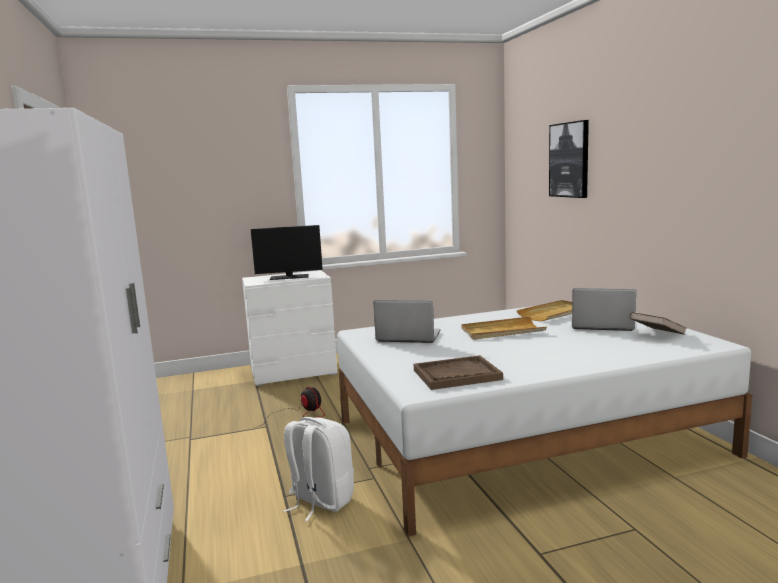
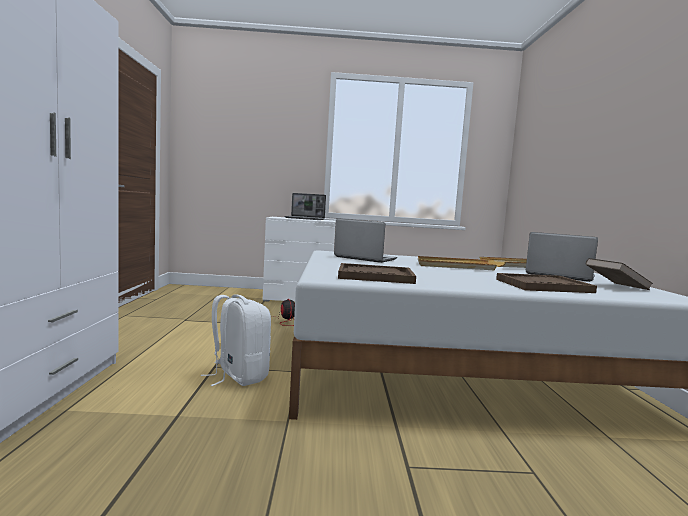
camera: 15 degrees right, 5 degrees down
(289, 277) = (305, 219): monitor -> laptop
(569, 160) = (563, 139): picture -> none
(603, 351) = (543, 286): none -> brown tray

